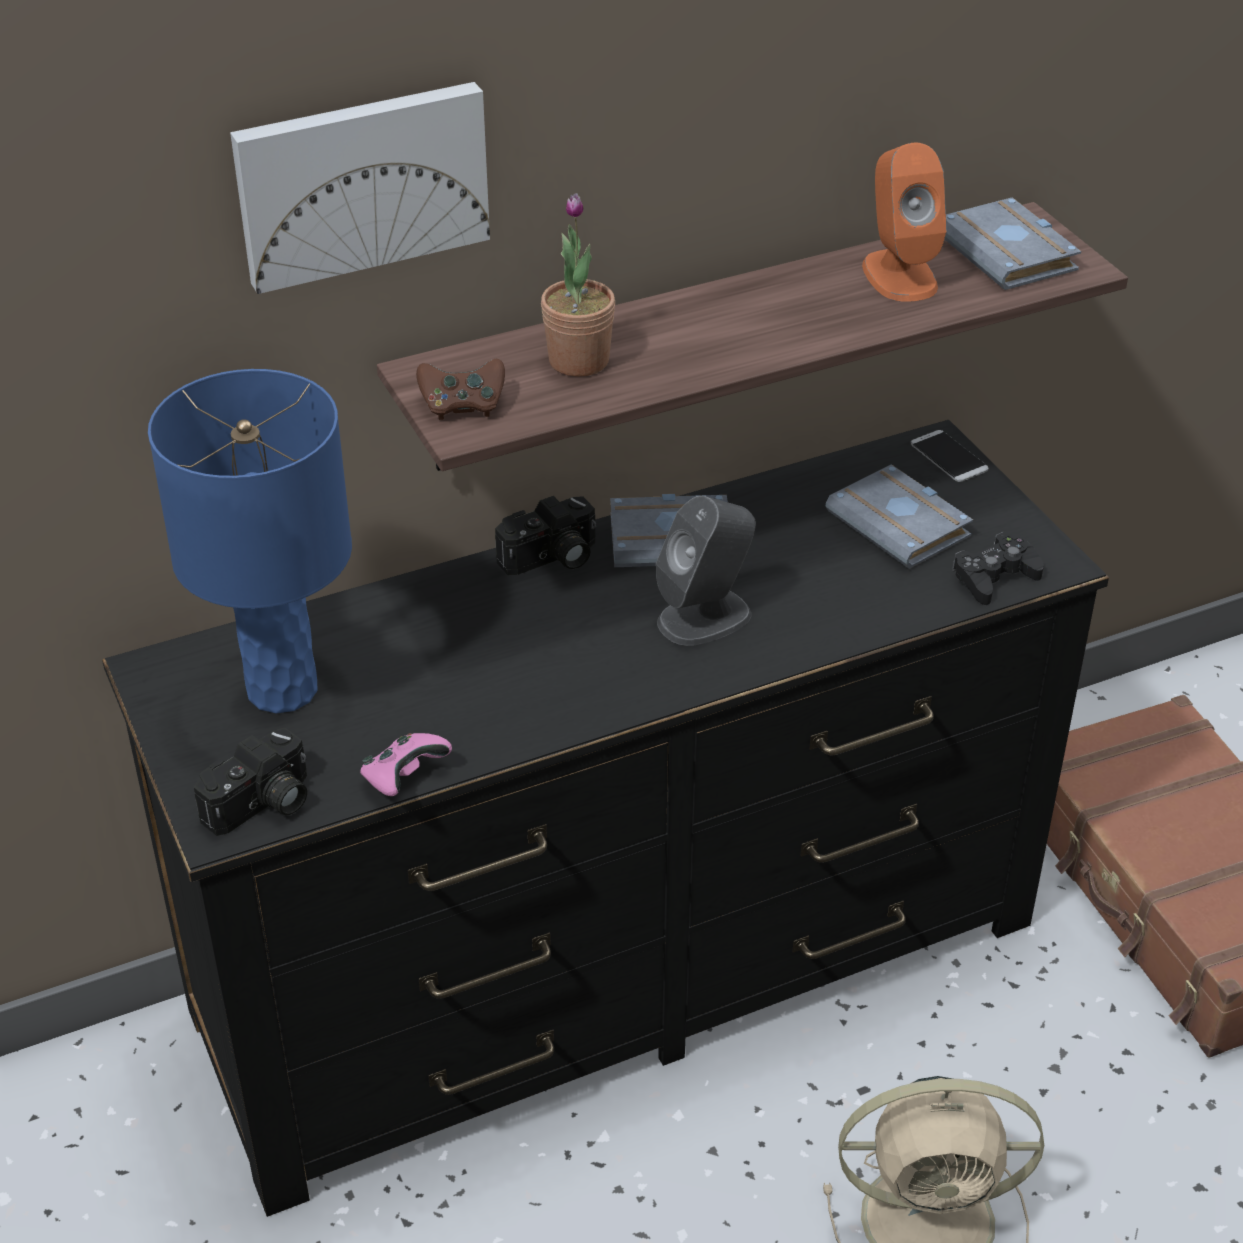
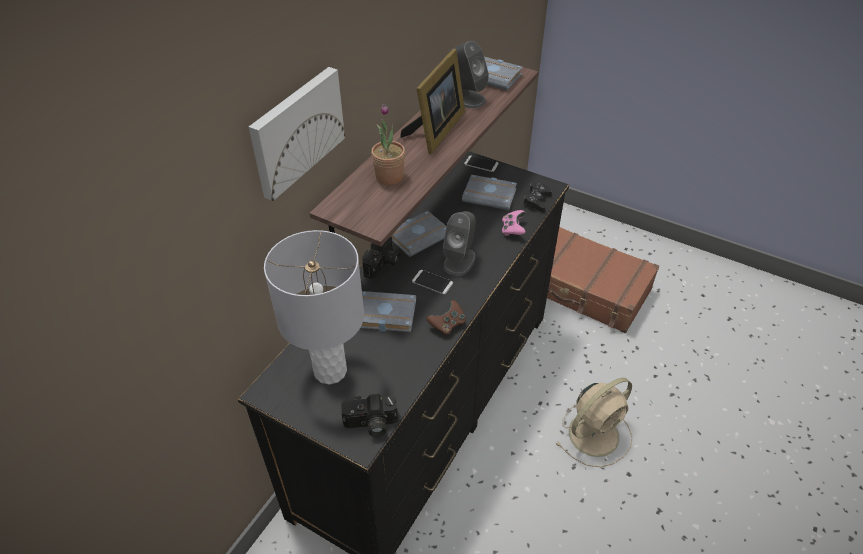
camera: 35 degrees left, 5 degrees up
(262, 806) = (370, 424): camera -> camera turned 75 degrees clockwise
(281, 690) = (330, 371): blue table lamp -> grey table lamp
(404, 778) = (414, 381): pink game controller -> pink game controller (512, 230)
(462, 406) = (365, 215): brown game controller -> brown game controller (447, 325)
(463, 646) = (384, 316): none -> grey book
(611, 631) = (432, 282): none -> phone
(764, 313) = (436, 131): none -> picture frame
(899, 275) = (466, 98): orange speaker -> grey speaker

